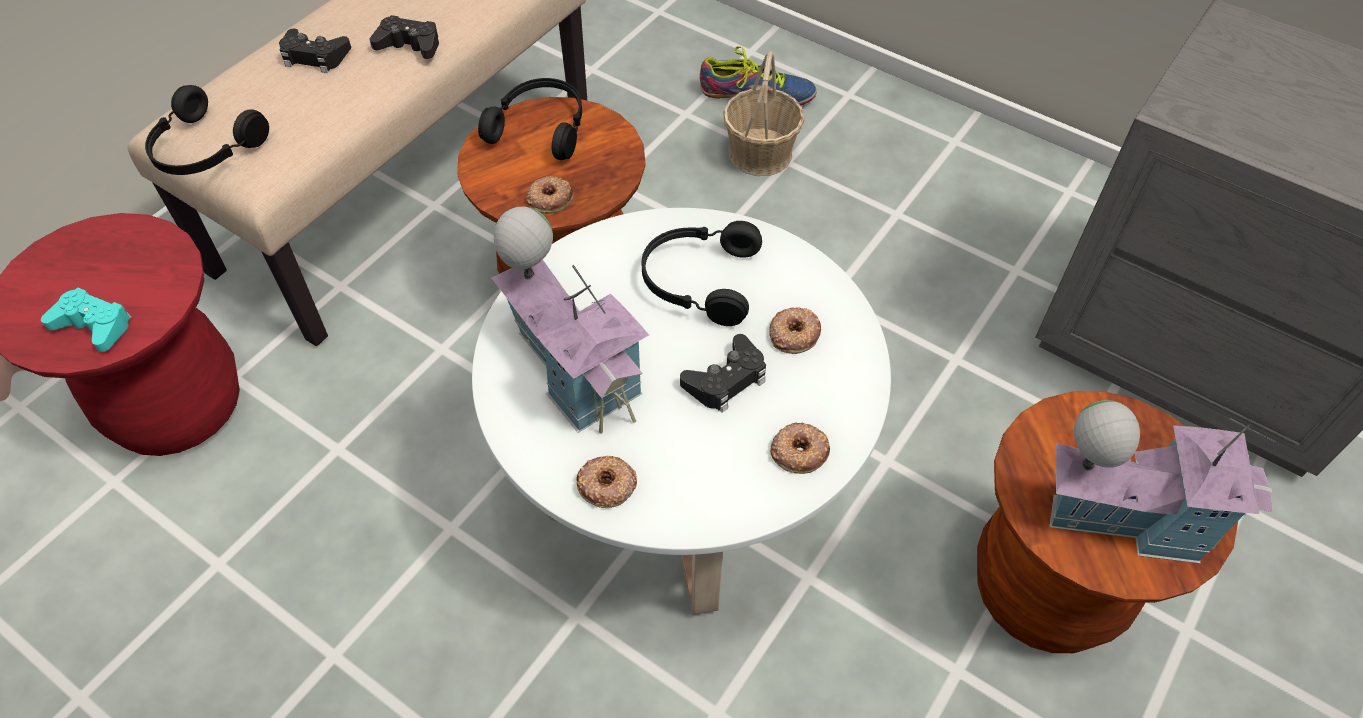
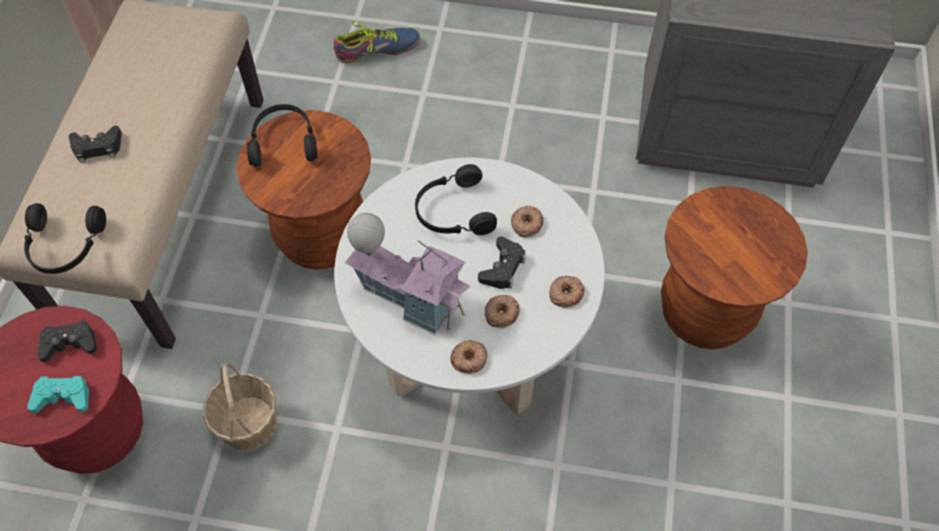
camera: 25 degrees left, 5 degrees up
(409, 45) = (161, 115): black game controller -> black game controller (70, 344)
(549, 198) = (319, 190): donut -> donut (501, 313)
(761, 153) = (402, 93): basket -> basket (248, 423)
(1127, 517) = (749, 257): toy house -> none

